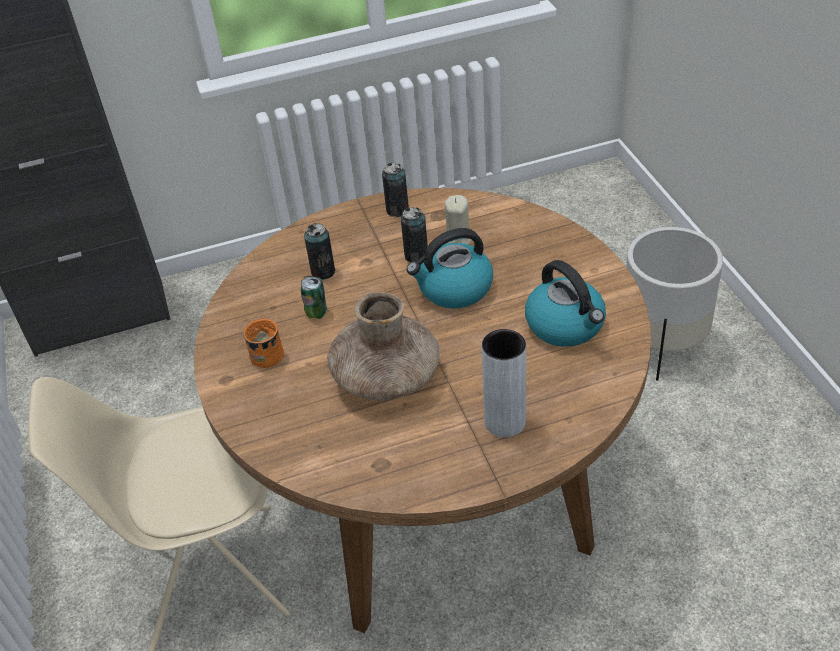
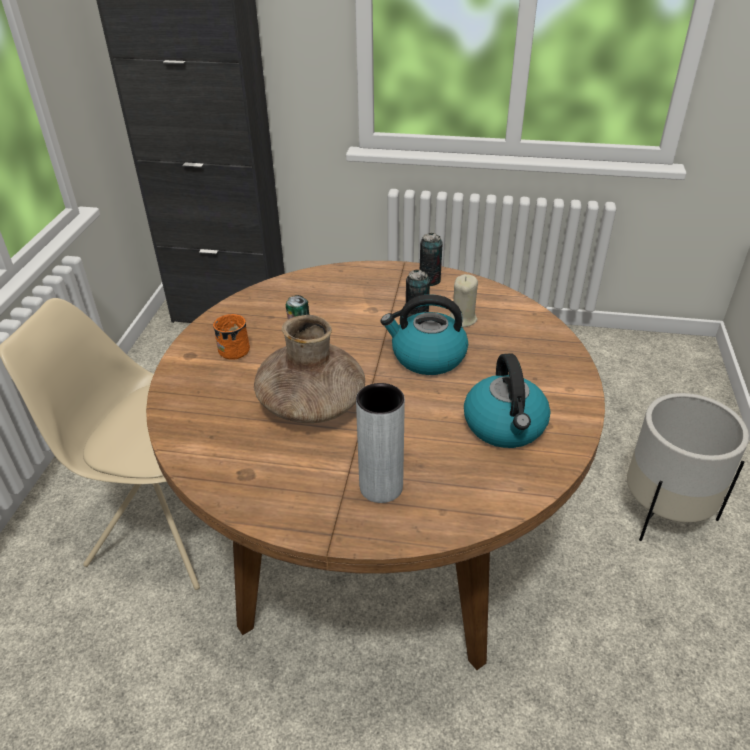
camera: 25 degrees right, 5 degrees down
(323, 272) = (331, 305): can -> none

